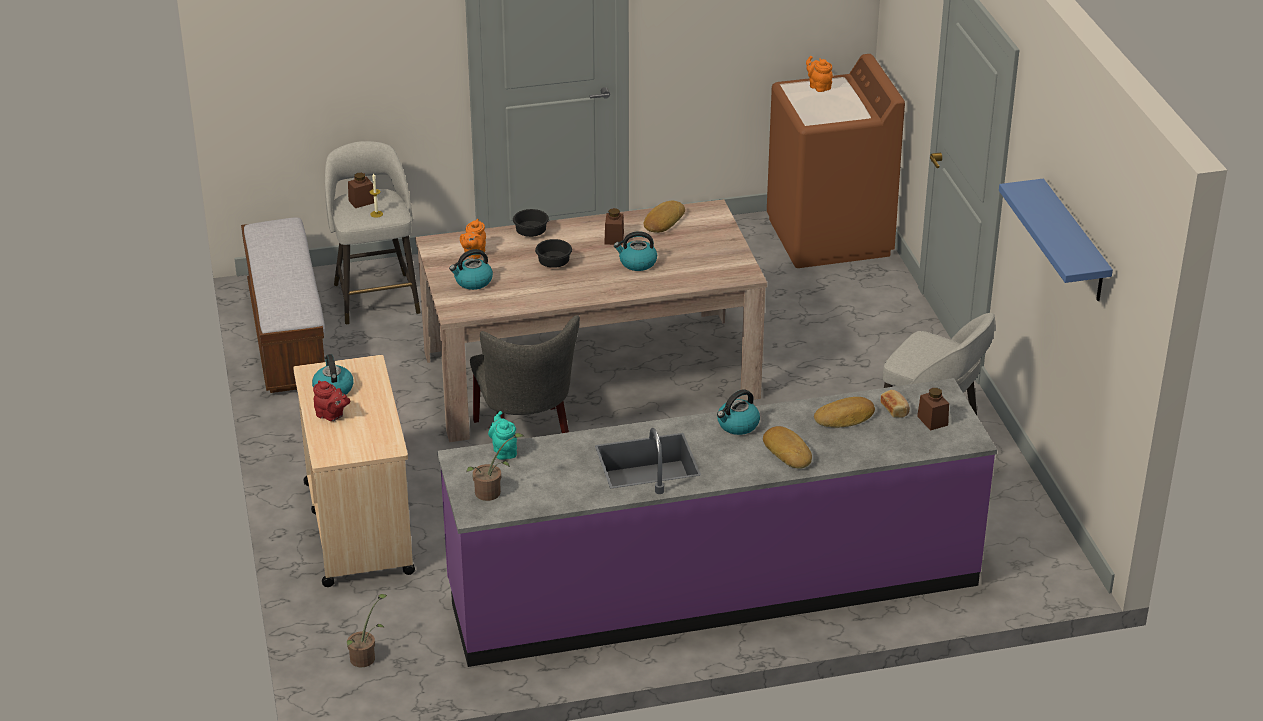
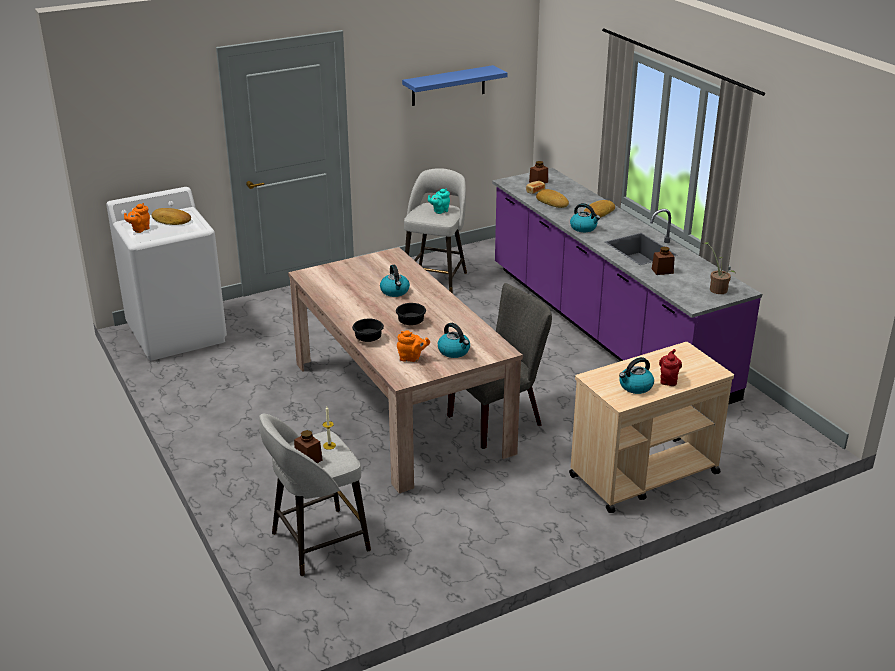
camera: 105 degrees left, 5 degrees down
(287, 335) = (401, 584): bench -> none
(366, 657) = (769, 440): potted plant -> none
(504, 451) = (671, 291): turquoise teapot -> turquoise teapot (439, 211)
(614, 238) = (363, 304): brown jar -> brown jar (662, 271)
(663, 221) = (329, 289): bread -> bread (171, 220)
(829, 237) = (177, 333): brown washing machine -> white washing machine

